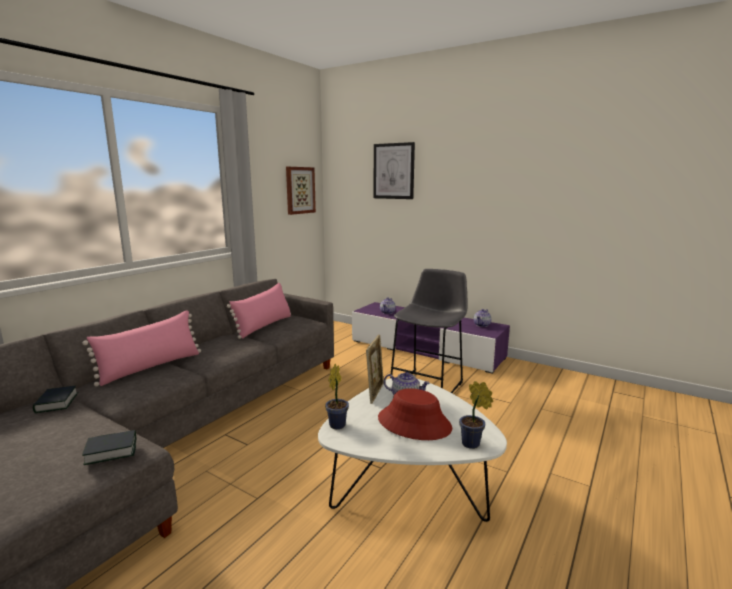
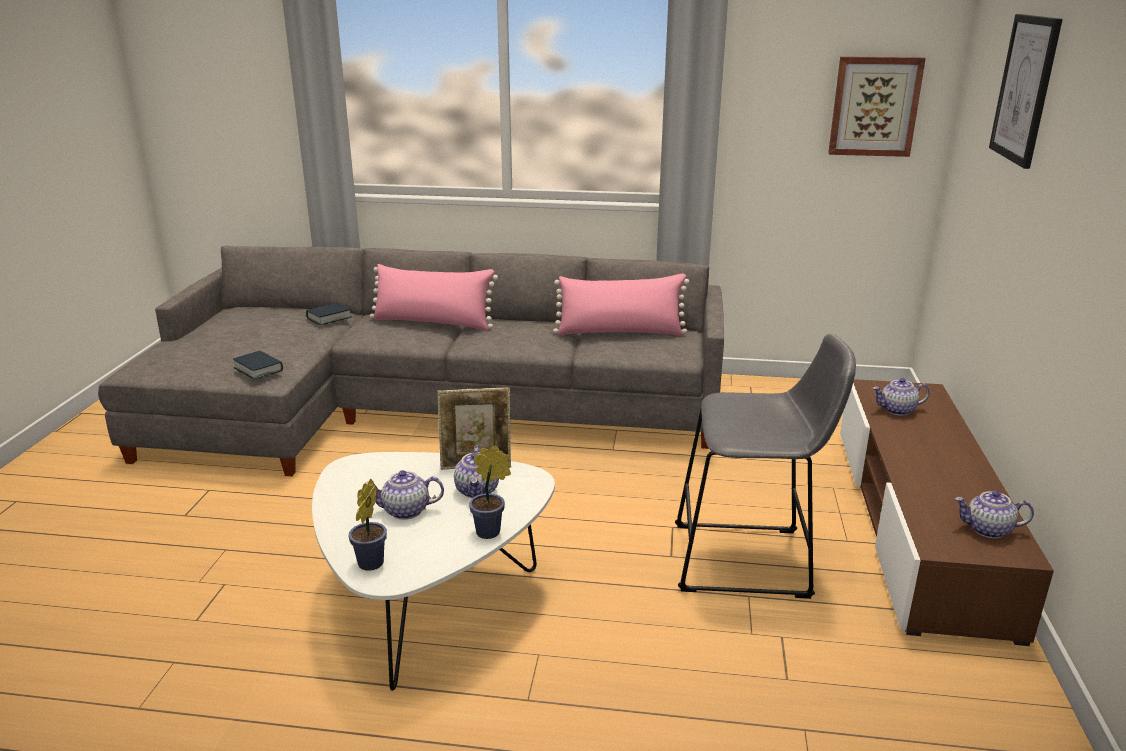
camera: 65 degrees right, 10 degrees up
(338, 424) = (376, 461): potted plant -> potted plant (491, 532)
(414, 423) = (405, 511): red hat -> teapot
(425, 349) = (917, 523): purple tv stand -> brown tv stand

